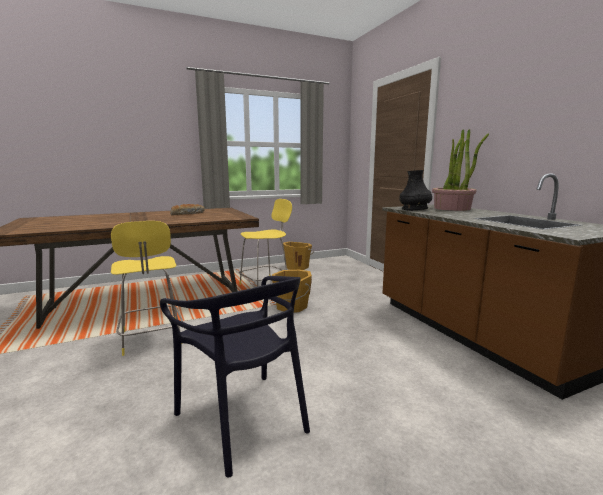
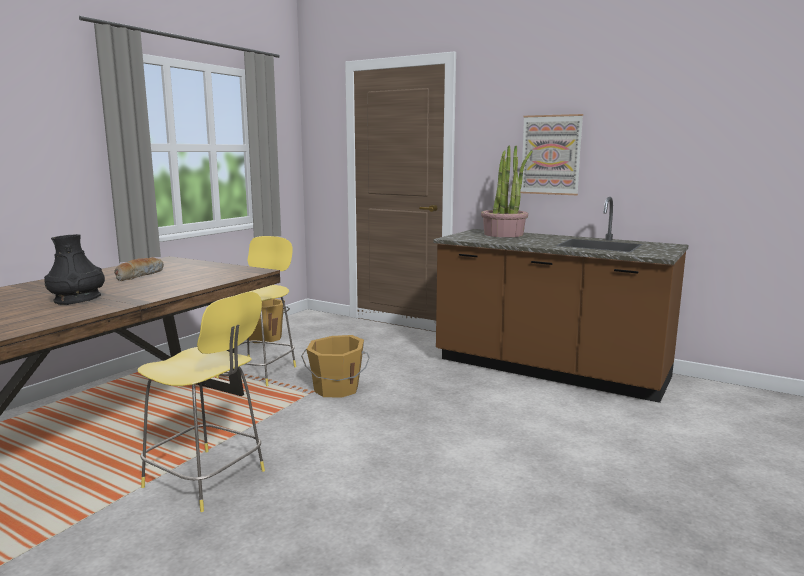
camera: 35 degrees left, 0 degrees up
(243, 419) = (460, 509): black chair -> none
(414, 209) = (475, 239): black vase -> black vase (77, 299)
(508, 136) = (551, 155): none -> picture

